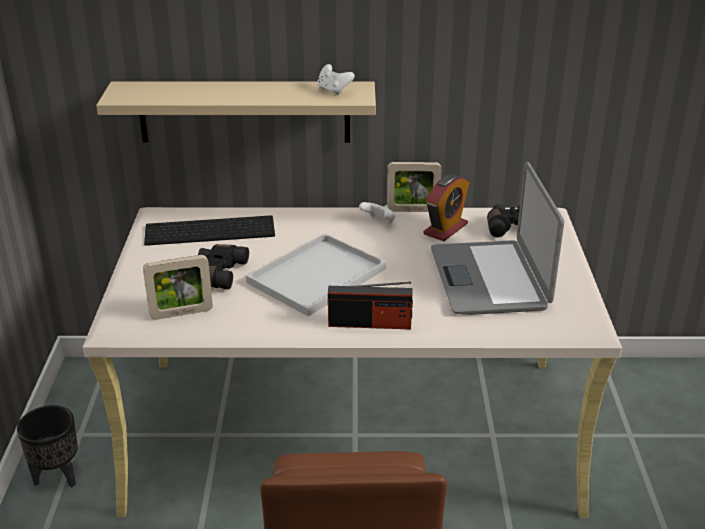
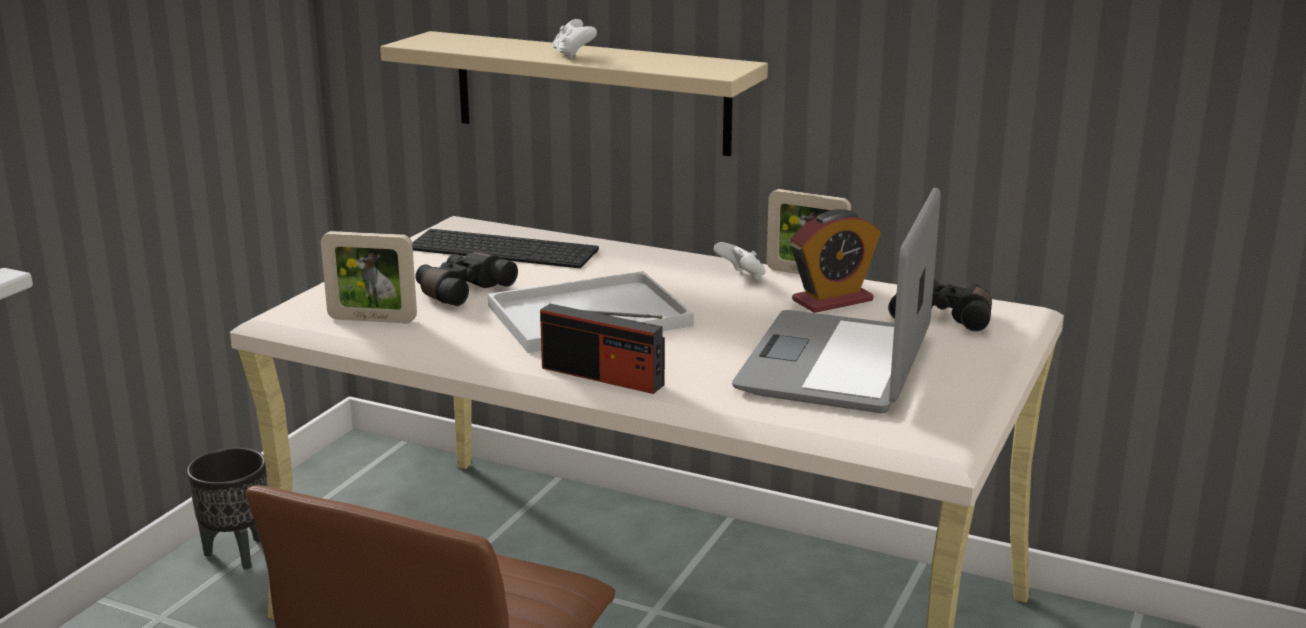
camera: 25 degrees right, 10 degrees down
(333, 91) = (695, 64): white game controller -> white game controller (573, 55)

